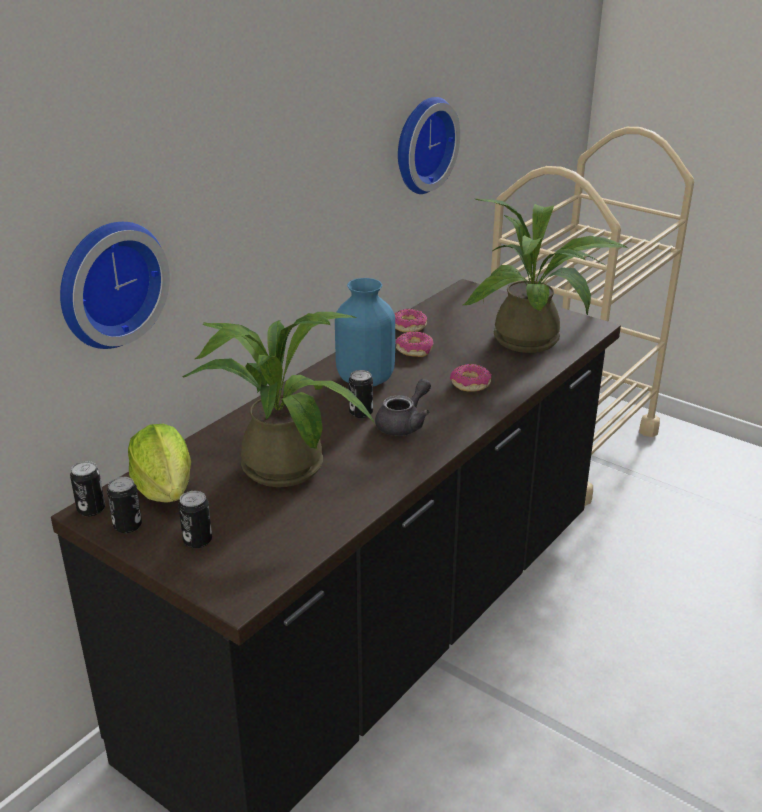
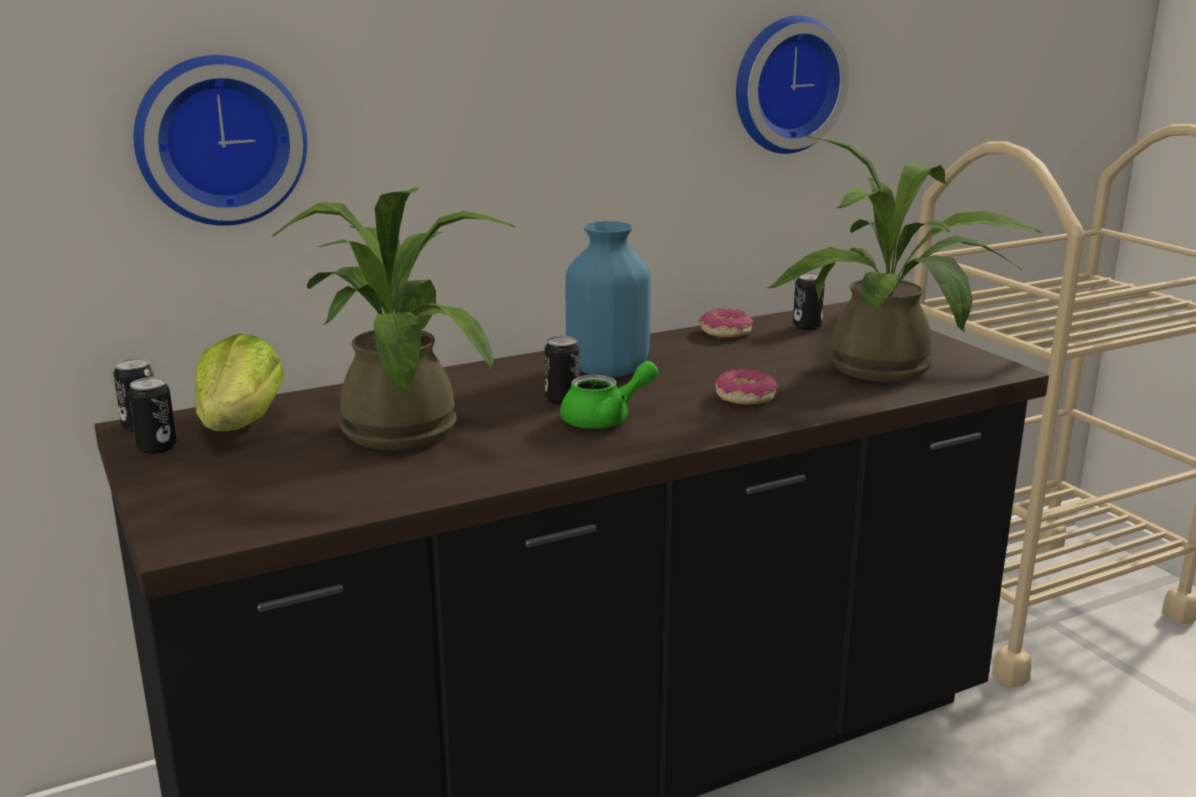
camera: 25 degrees right, 10 degrees down
(197, 540) = (211, 477): can -> can (807, 326)
(404, 424) = (606, 419): grey teapot -> green teapot
(414, 350) = (706, 354): donut -> none

